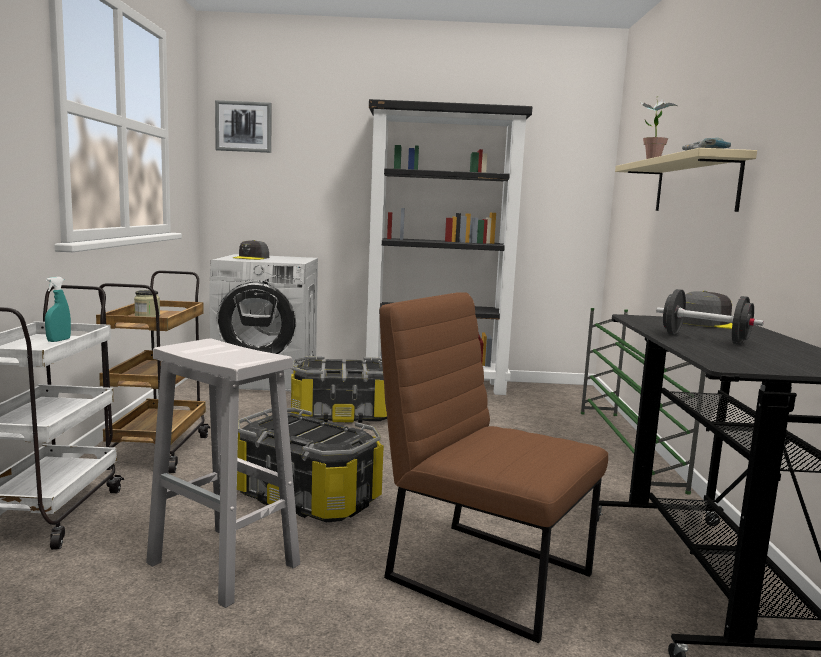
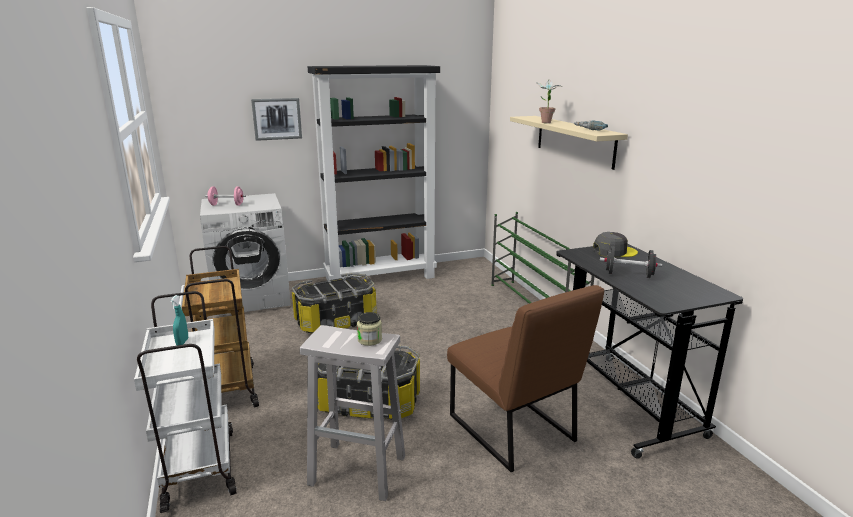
camera: 20 degrees left, 10 degrees up
(147, 316) = (206, 292): jar -> jar (369, 340)
(243, 126) = (193, 88): picture -> picture (277, 119)
(251, 258) = (226, 205): grey cap -> pink dumbbell
(484, 573) = (513, 430): brown chair -> brown chair turned 135 degrees counterclockwise

